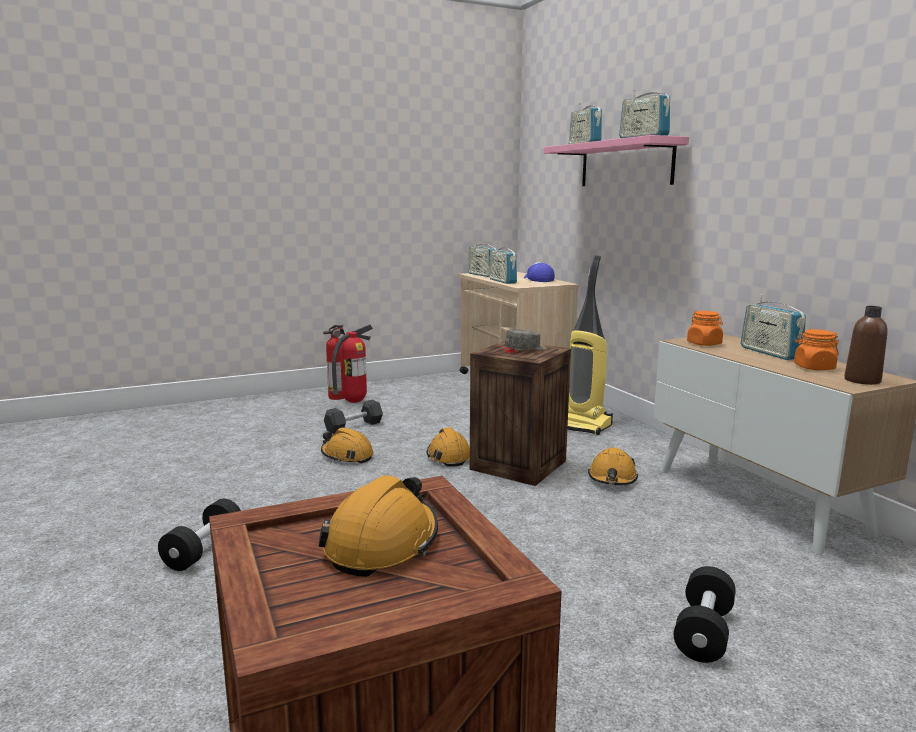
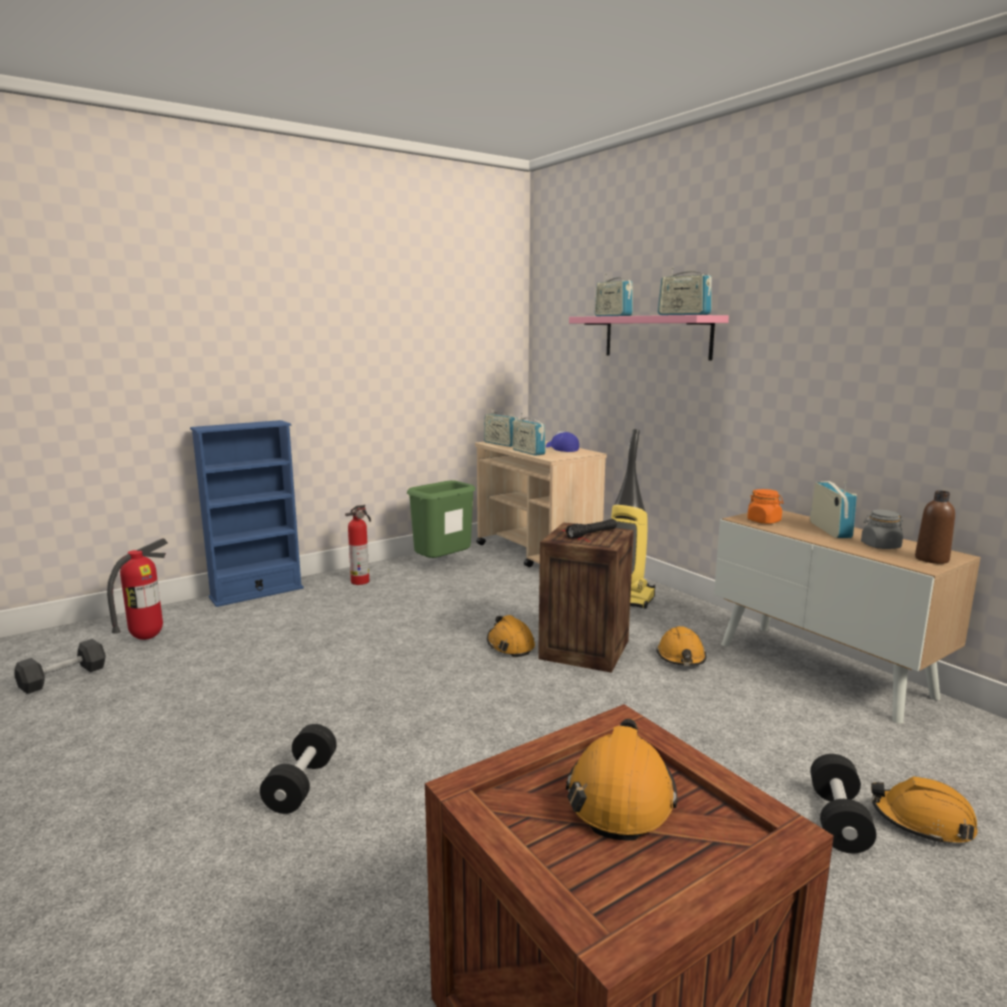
camera: 10 degrees left, 0 degrees up
(242, 401) = (256, 593): none -> blue bookcase
(347, 456) = (404, 653): orange hard hat -> orange hard hat (922, 821)
(354, 402) = (381, 586): fire extinguisher -> fire extinguisher (147, 637)
(354, 426) = (395, 616): grey dumbbell -> grey dumbbell (63, 678)
(419, 388) = (443, 565): none -> green trash can
(526, 349) = (592, 534): grey cap -> black flashlight
(770, 353) = (830, 530): radio -> radio turned 150 degrees counterclockwise
(813, 367) = (880, 546): orange jar -> grey jar

